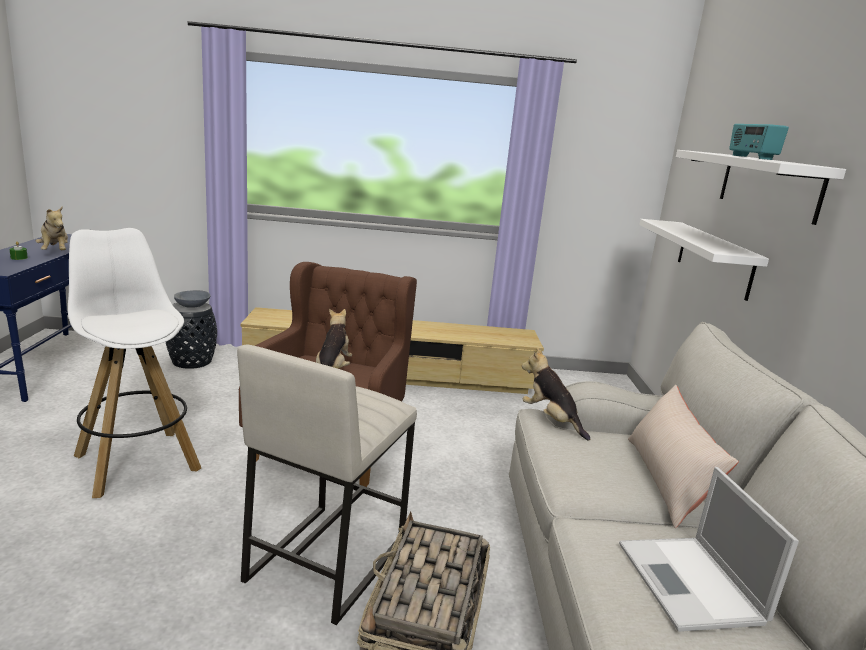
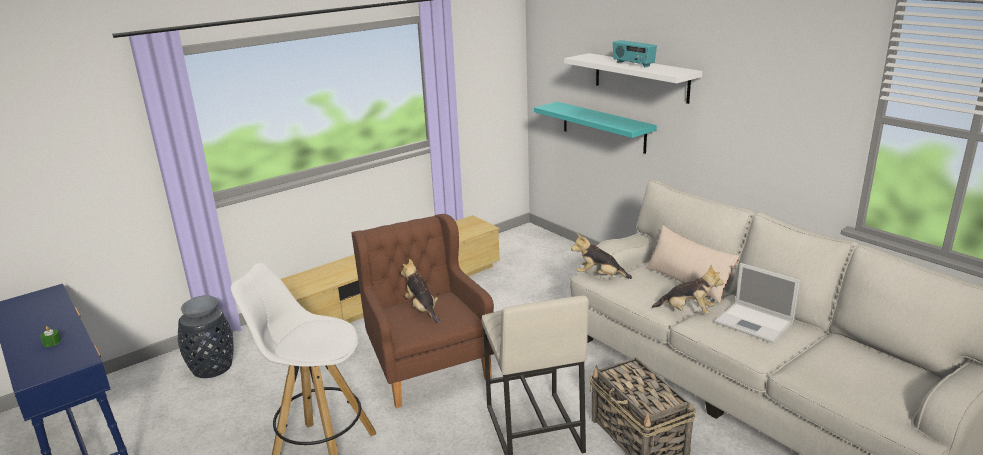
camera: 35 degrees left, 5 degrees up
(55, 252) = (64, 321): plush toy -> plush toy (687, 311)
(714, 258) = (603, 127): white shelf -> turquoise shelf

